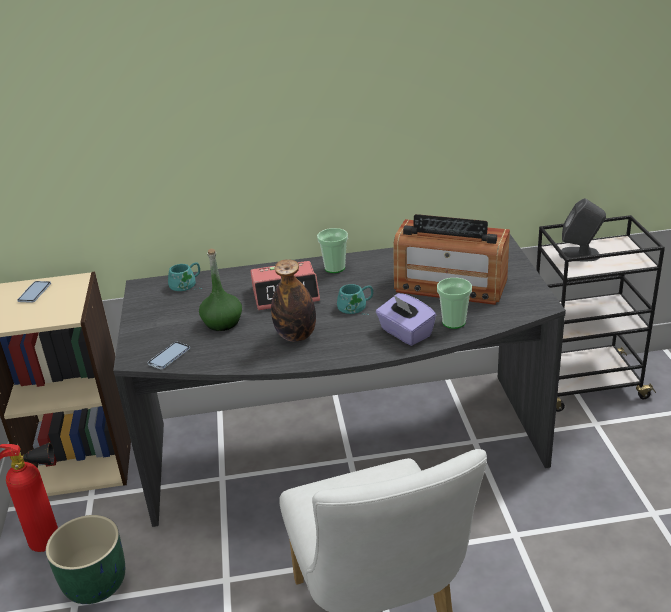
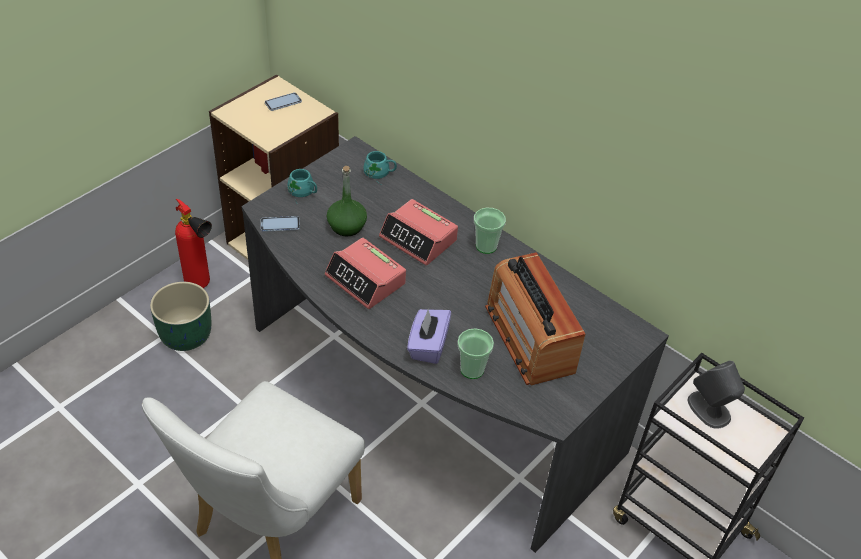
camera: 45 degrees right, 15 degrees up
(296, 336) = (366, 280): bottle -> alarm clock
(356, 308) = (438, 294): turquoise mug -> turquoise mug (302, 192)

